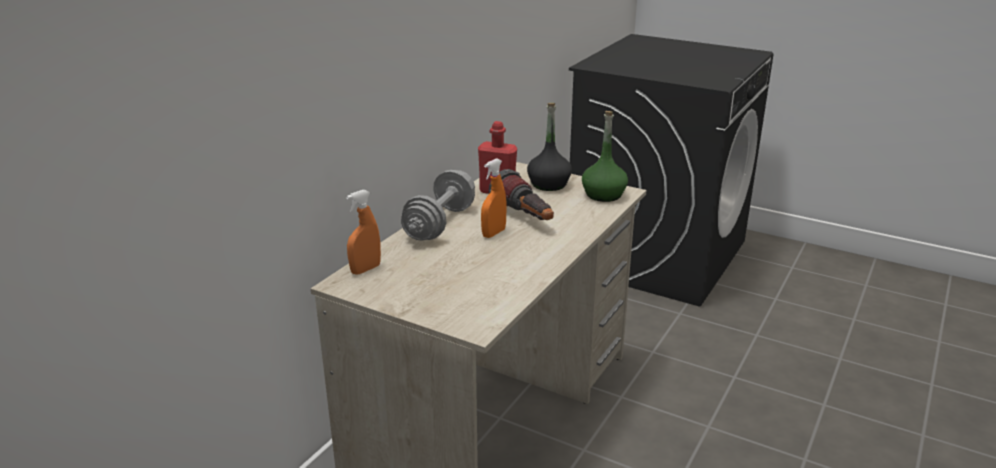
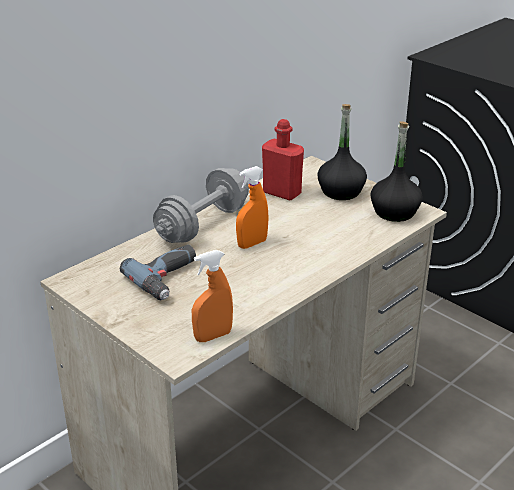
camera: 15 degrees right, 5 degrees up
(365, 269) = (102, 268): orange spray bottle -> orange spray bottle (213, 336)
(434, 270) = (169, 279): none -> power drill
(524, 218) = (294, 229): flashlight -> none
(603, 195) = (394, 212): green bottle -> black bottle

